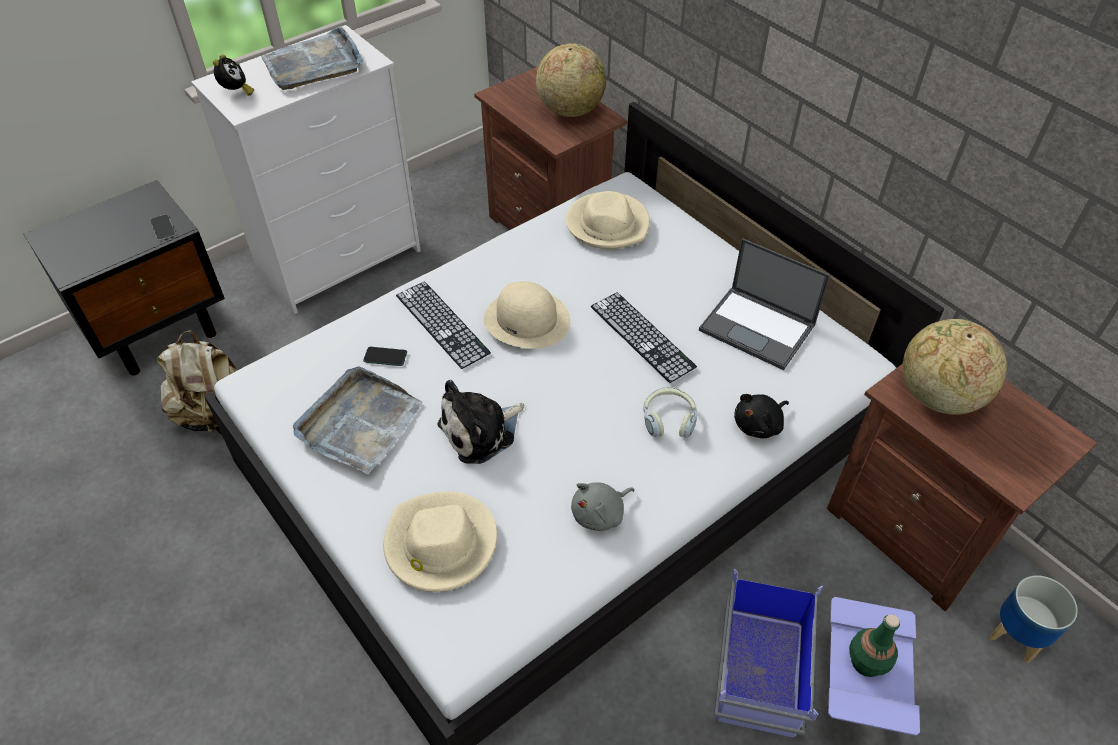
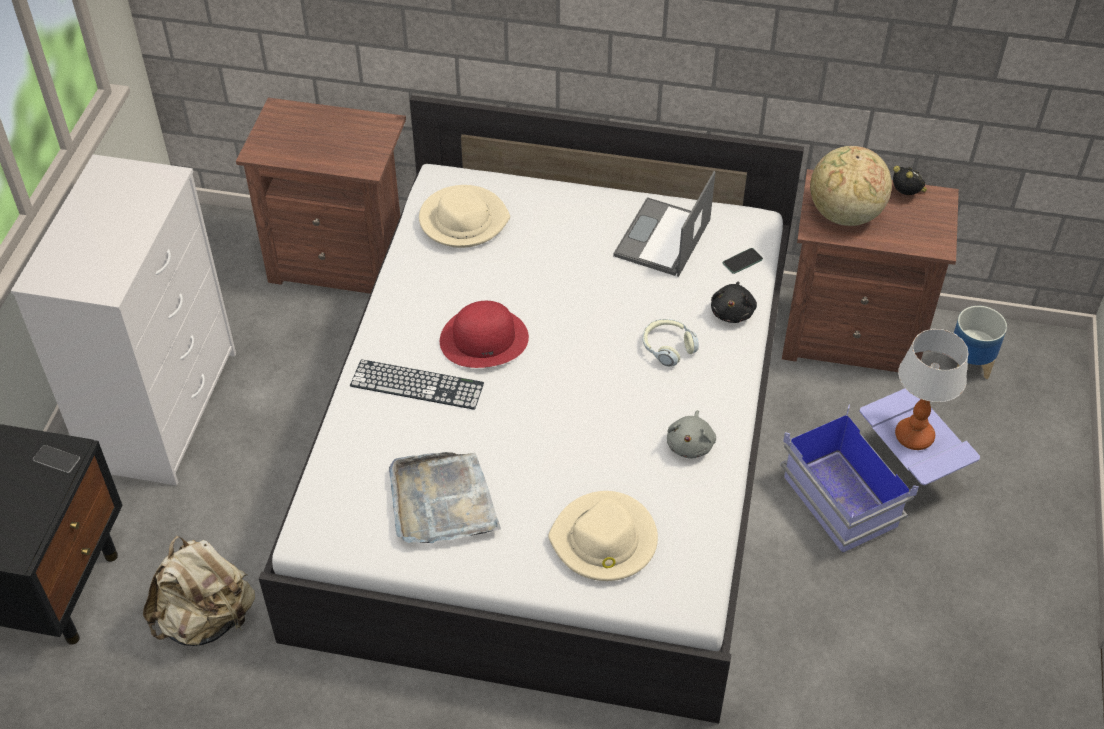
camera: 40 degrees left, 0 degrees up
(236, 92) = (76, 276): alarm clock -> alarm clock (906, 195)
(314, 64) = (116, 209): grey tray -> none
(385, 357) = (401, 440): phone -> phone (742, 261)
(481, 431) = (543, 445): plush toy -> none
(527, 320) = (484, 338): beige hat -> red hat
(570, 110) = (345, 131): globe -> none
(642, 336) = (586, 297): keyboard -> none
(758, 328) = (662, 239): laptop -> laptop turned 120 degrees clockwise
(866, 662) = (913, 437): green bottle -> table lamp

